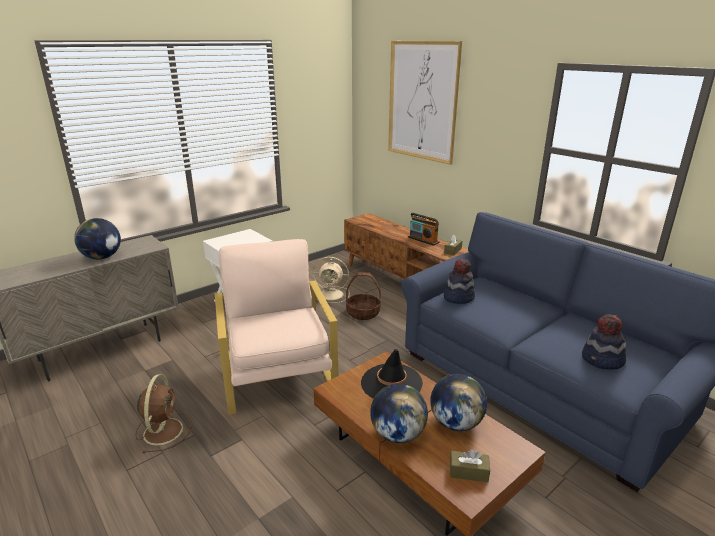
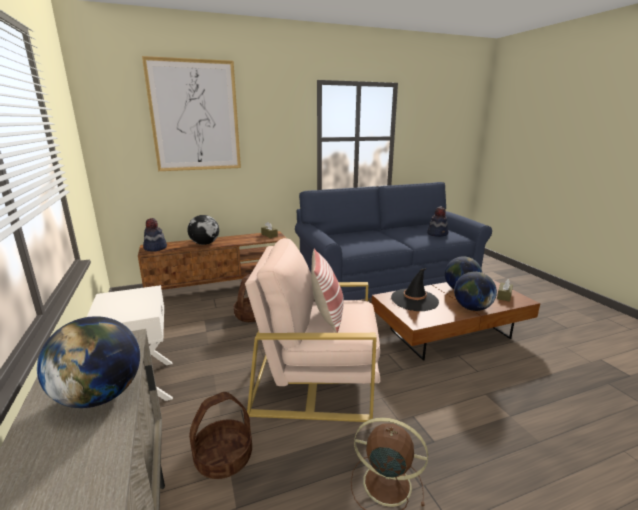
camera: 70 degrees left, 5 degrees down
(182, 354) = (223, 458): none -> basket
(276, 319) = (327, 315): none -> pillow
(332, 294) = (199, 324): beige fan -> none
(394, 232) = (205, 244): none -> globe
(423, 240) = (237, 239): radio -> none
(458, 297) = (350, 245): hat -> hat (155, 248)

